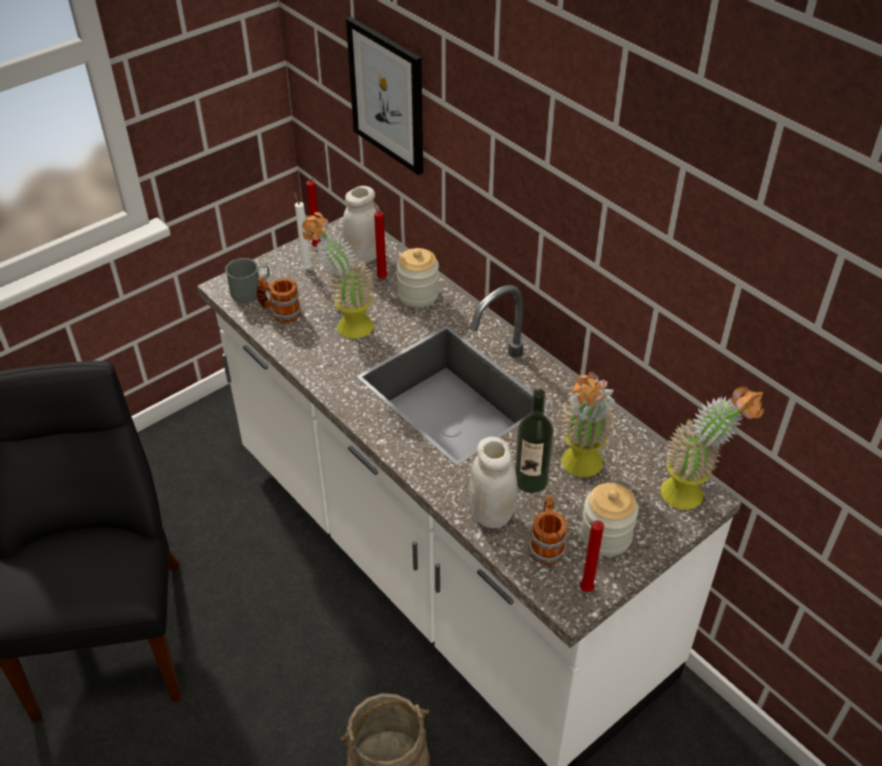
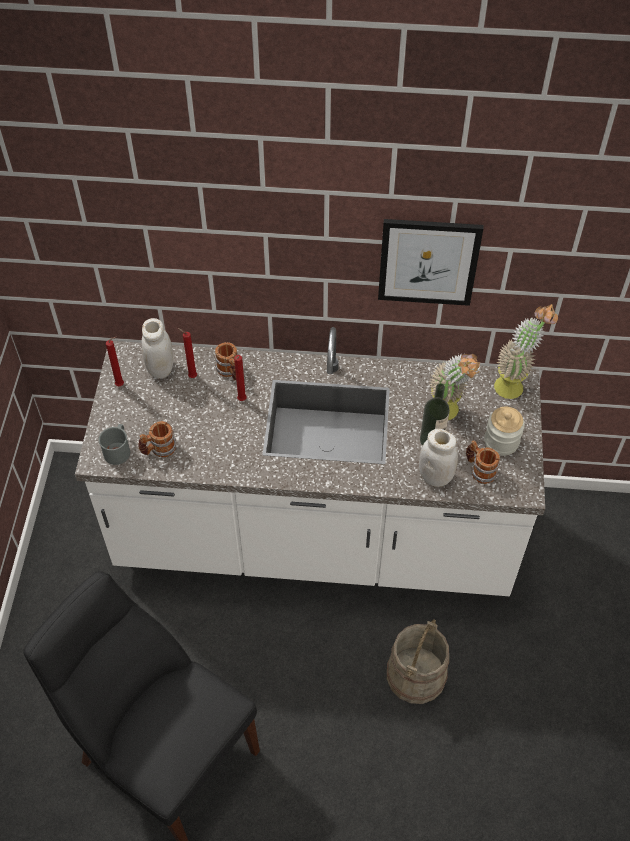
camera: 45 degrees left, 10 degrees up
(306, 268) = (133, 406): white candle -> none
(345, 326) = (212, 427): potted plant -> none
(387, 96) = (138, 245): picture -> picture (428, 261)
(418, 295) = (230, 372): jar -> mug
(584, 590) = (524, 479): red candle -> red candle (241, 400)

